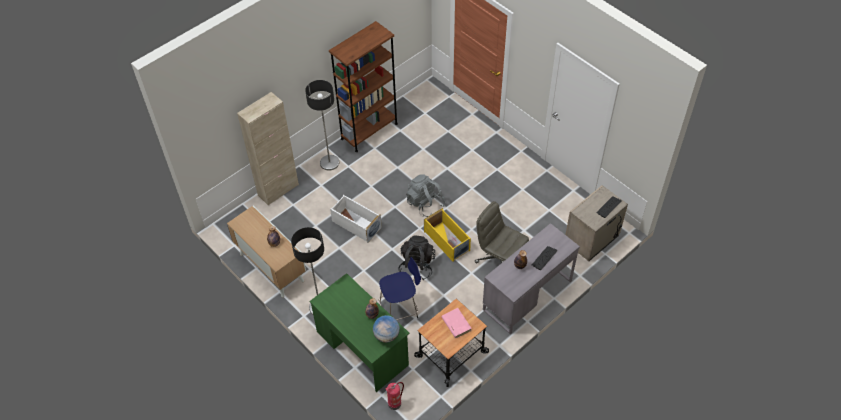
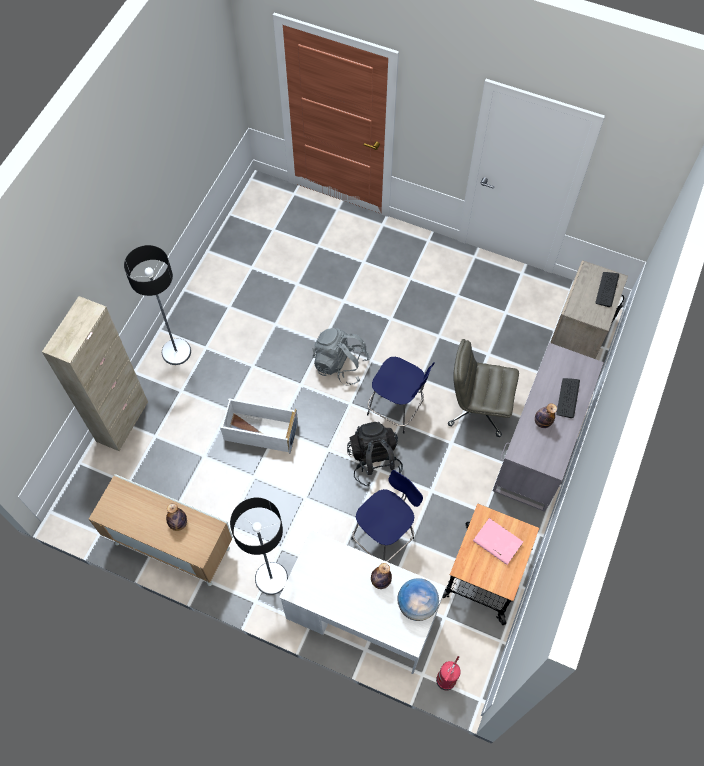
camera: 25 degrees left, 10 degrees up
(362, 348) = (361, 616): green desk -> white desk
(369, 131) = (209, 283): brown bookcase -> none
(447, 241) = (397, 408): yellow storage box -> blue stool

